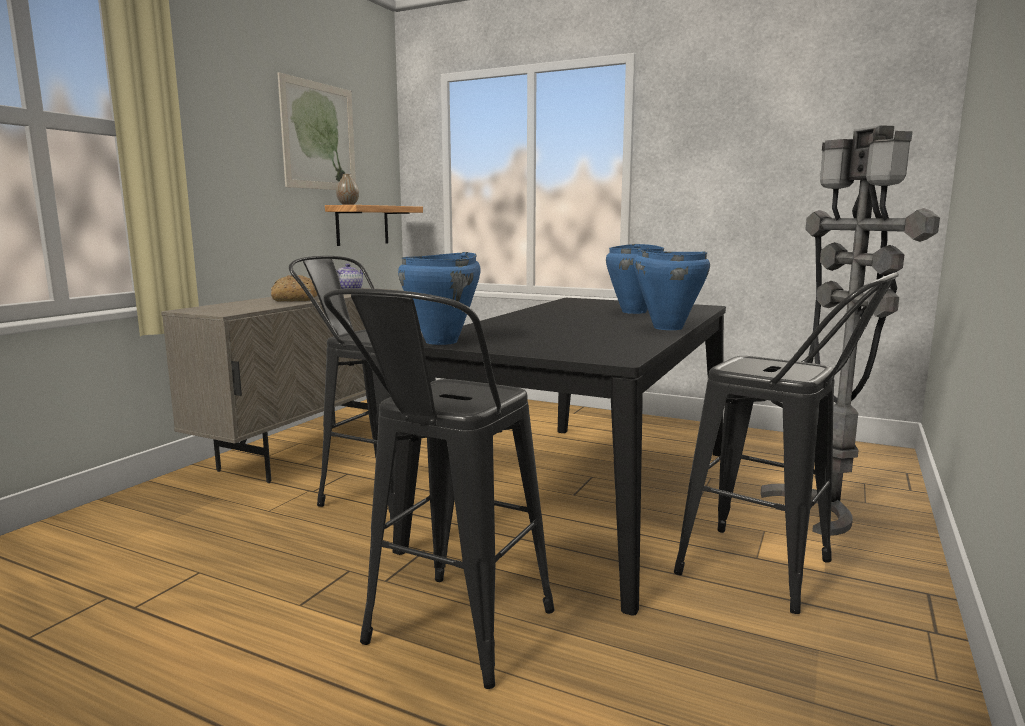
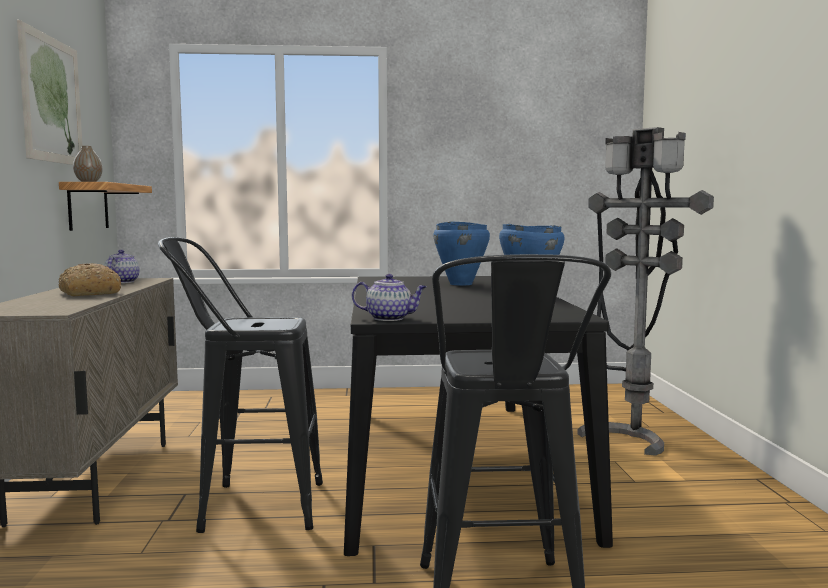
camera: 30 degrees left, 5 degrees down
(442, 342) = (390, 318): blue cooking pot -> teapot
(772, 573) = (658, 490): black stool -> none

